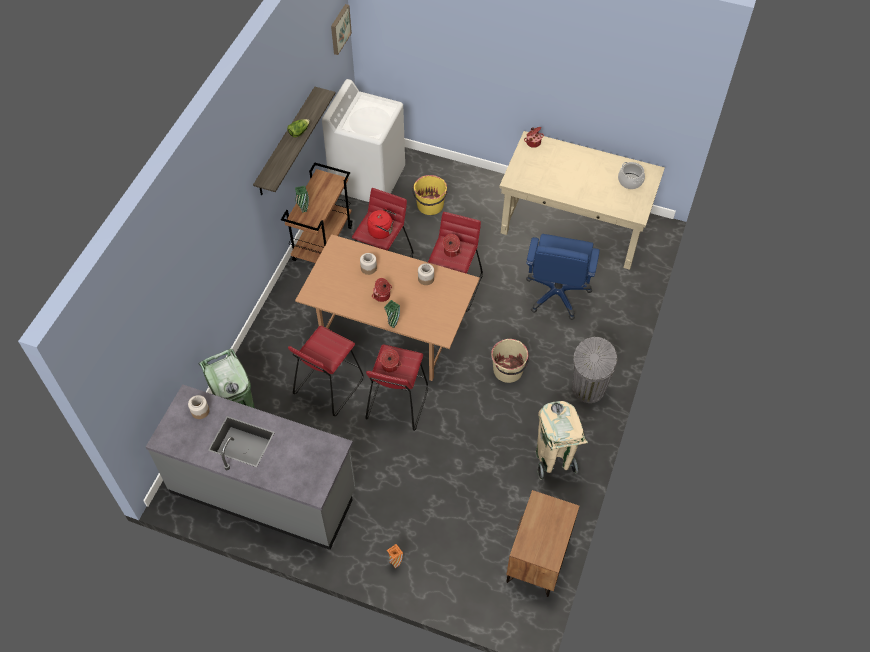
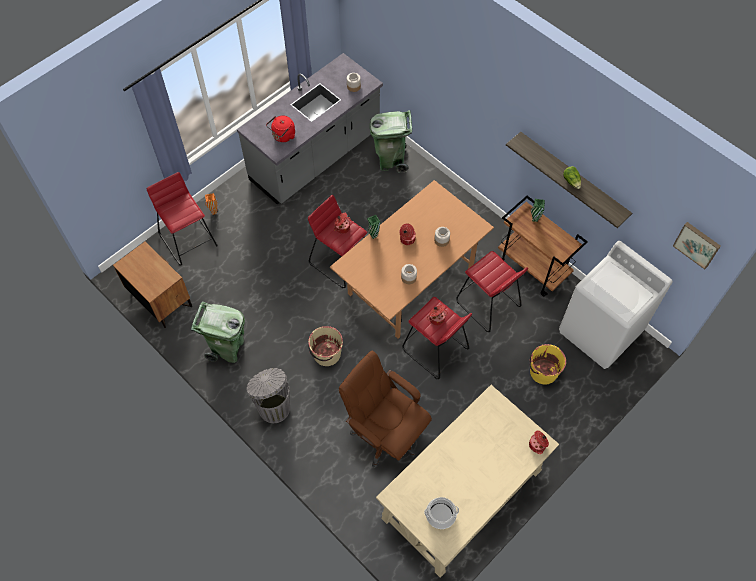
camera: 115 degrees right, 5 degrees up
(328, 386) = (381, 222): red stool -> red stool (189, 240)
(382, 231) = (486, 273): red kettle -> red kettle (283, 136)
(554, 460) = (228, 348): beige trash can -> green trash can
(557, 294) = (385, 434): blue office chair -> brown office chair

